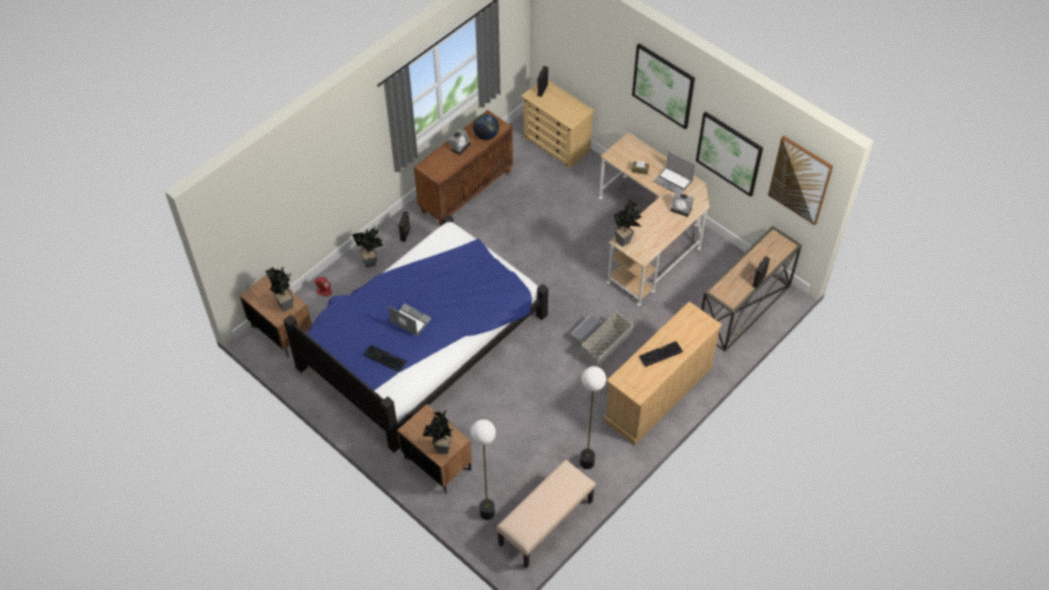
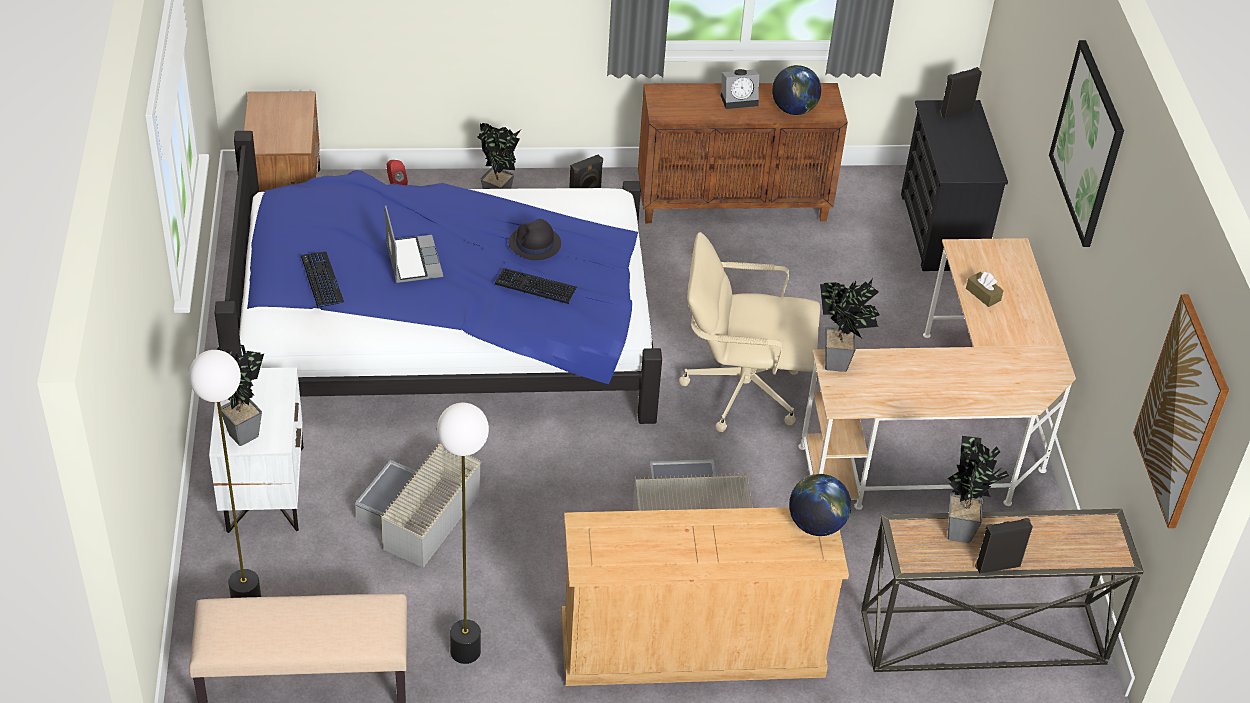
camera: 40 degrees right, 10 degrees down
(286, 303) = (287, 136): potted plant -> potted plant (962, 529)
(437, 464) = (264, 488): brown nightstand -> white nightstand
(447, 275) = (534, 244): none -> black hat
(508, 425) = (419, 516): none -> grey storage box
(557, 144) = (941, 231): beige dresser -> black dresser
(561, 275) = (741, 390): none -> beige office chair
(660, 354) = (692, 541): keyboard -> keyboard (535, 286)
(674, 181) = (1022, 343): laptop -> none
(682, 209) = (988, 385): alarm clock -> none
(691, 313) = (816, 525): none -> globe
(729, 153) = (1119, 320): picture -> none

